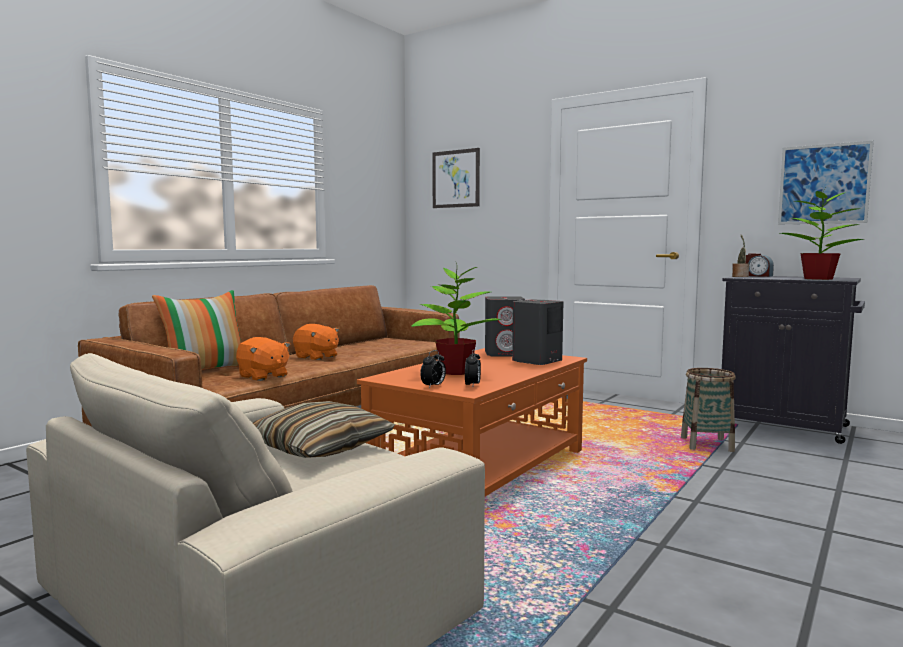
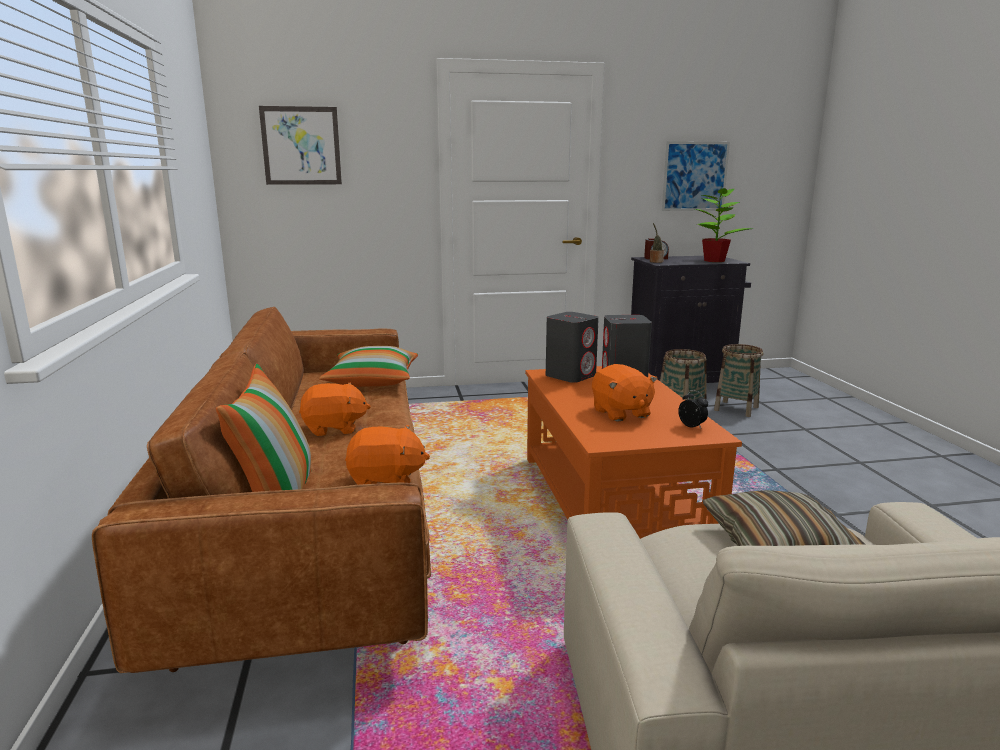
camera: 45 degrees left, 10 degrees up
(407, 345) = (372, 381): none -> pillow
(433, 386) = (674, 438): alarm clock -> none
(454, 371) = (621, 413): potted plant -> orange plush toy
(793, 456) = (736, 409): none -> basket

